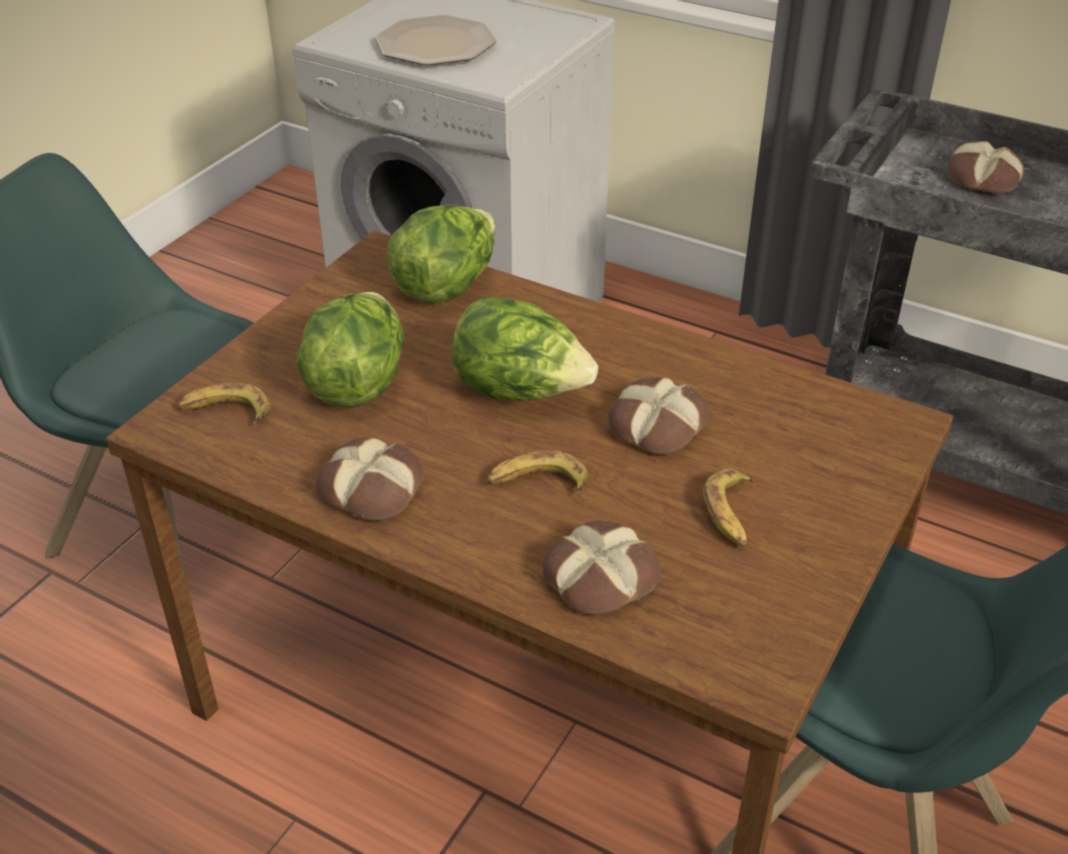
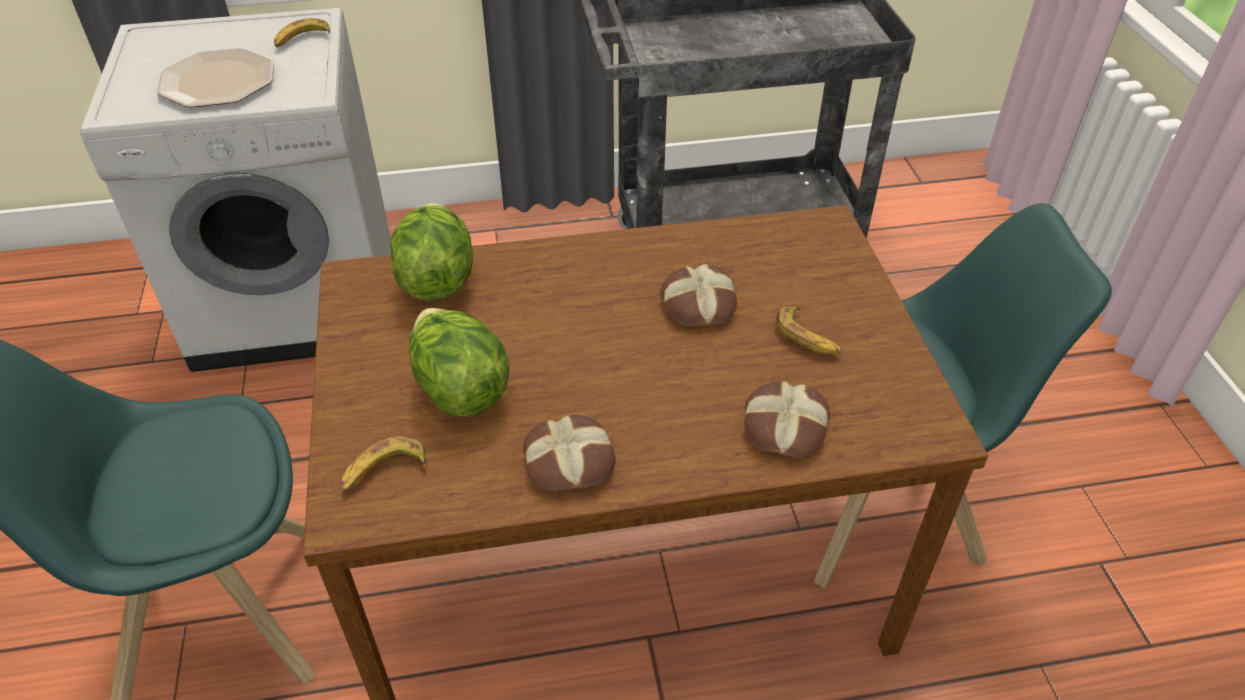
camera: 40 degrees left, 5 degrees up
(521, 392) = (586, 330): lettuce -> none
(537, 482) = (672, 387): banana -> banana (302, 39)
(981, 179) = (695, 40): bread -> none

